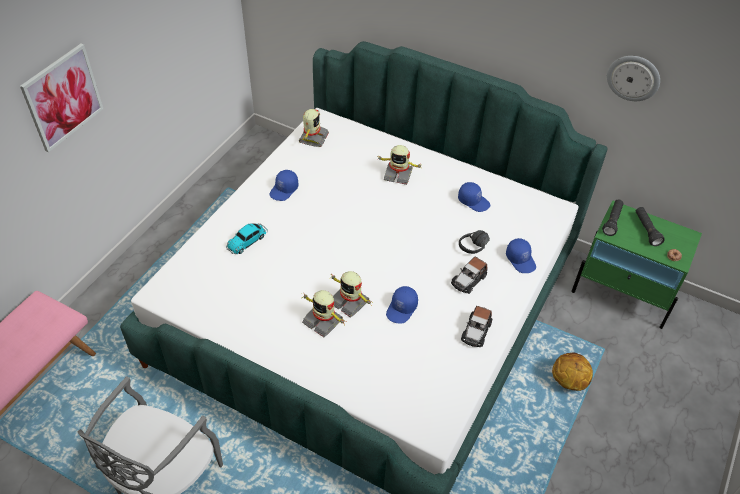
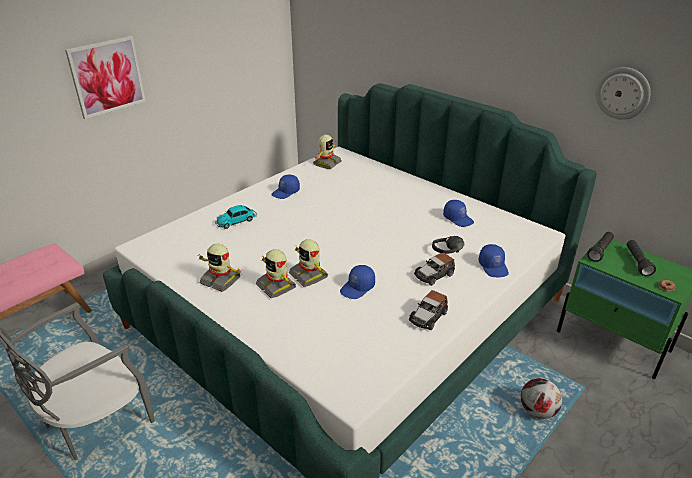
camera: 15 degrees right, 15 degrees down
(398, 174) = (392, 193): toy robot -> toy robot (221, 280)
(568, 381) = (537, 411): basketball -> football

